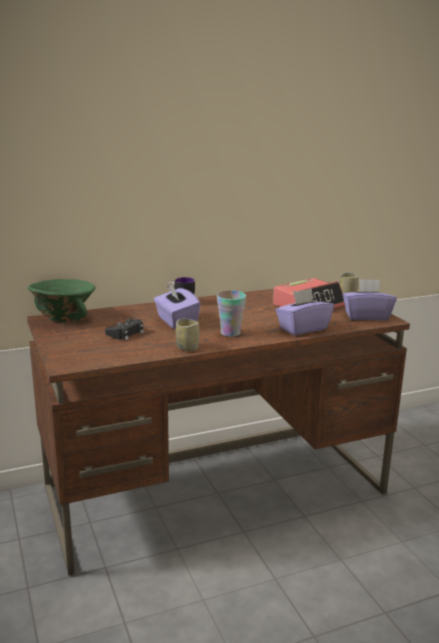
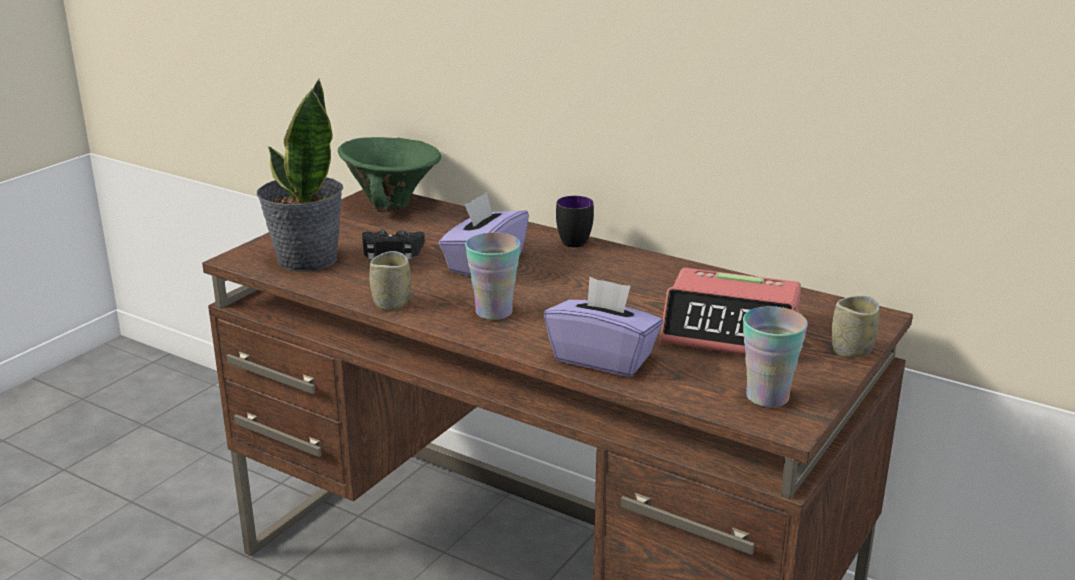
camera: 55 degrees right, 5 degrees up
(99, 352) = (306, 259): none -> potted plant
(366, 316) = (767, 397): purple tissue box -> cup

